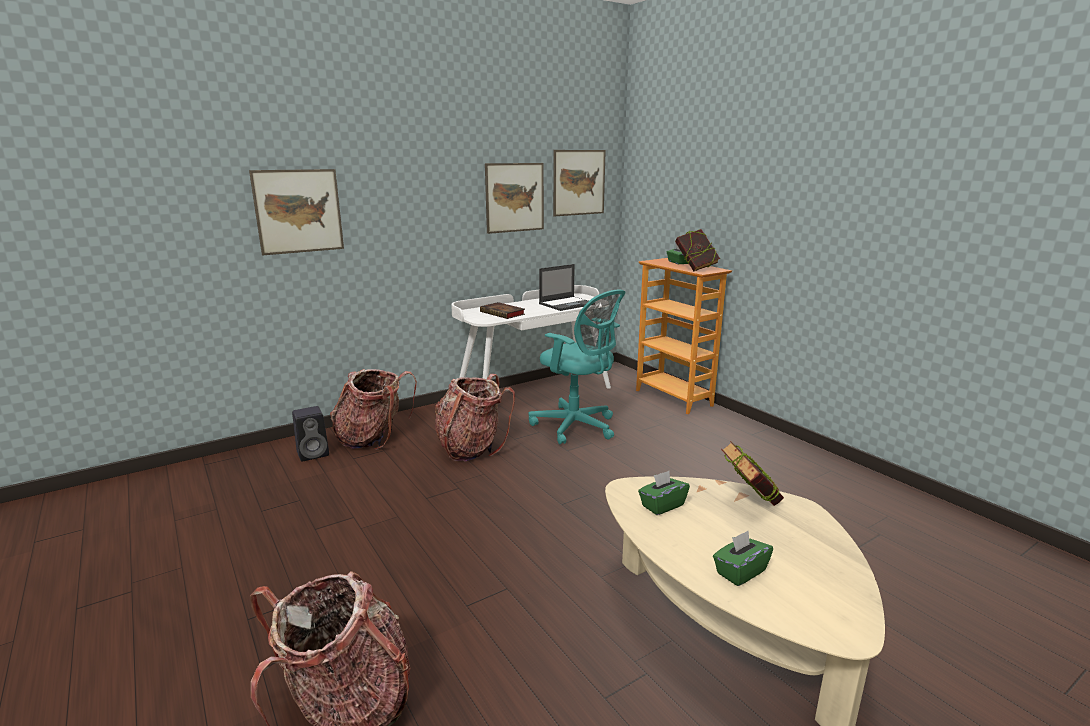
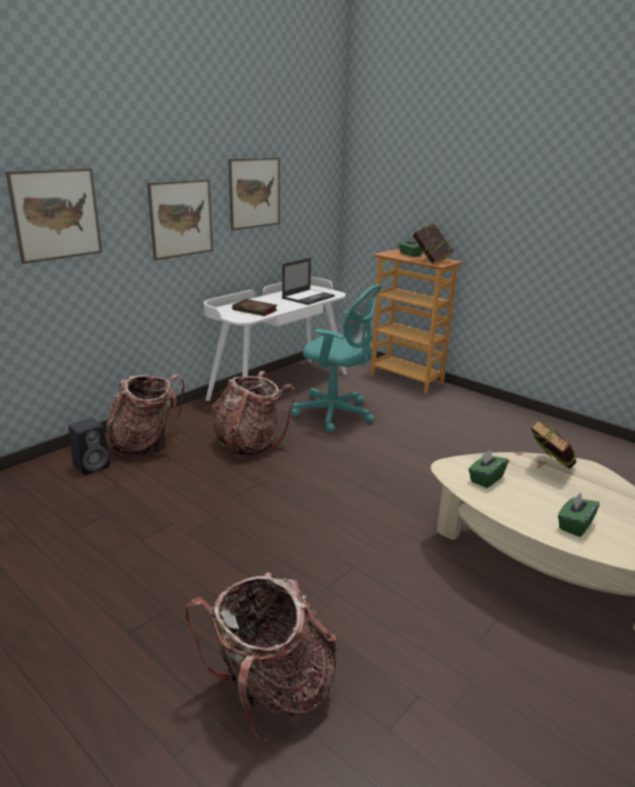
camera: 15 degrees left, 5 degrees up
(579, 182) = (308, 176): picture -> picture (181, 218)

